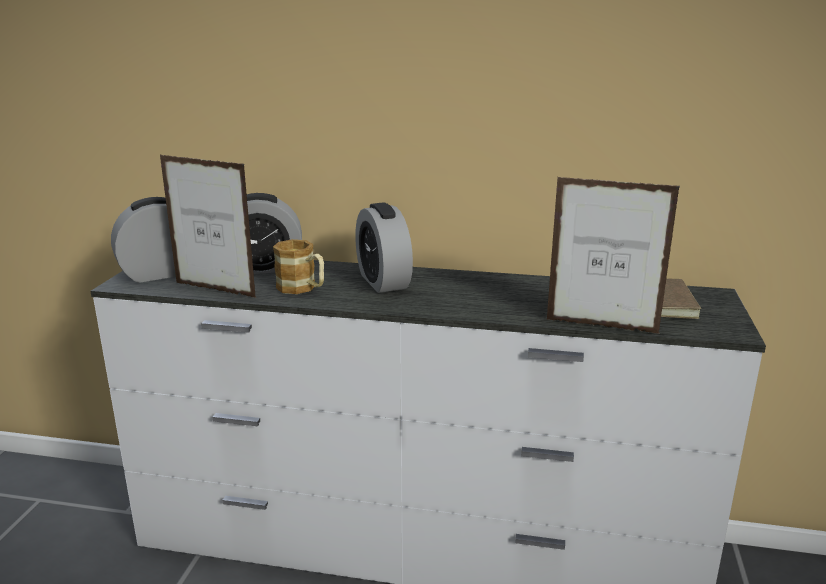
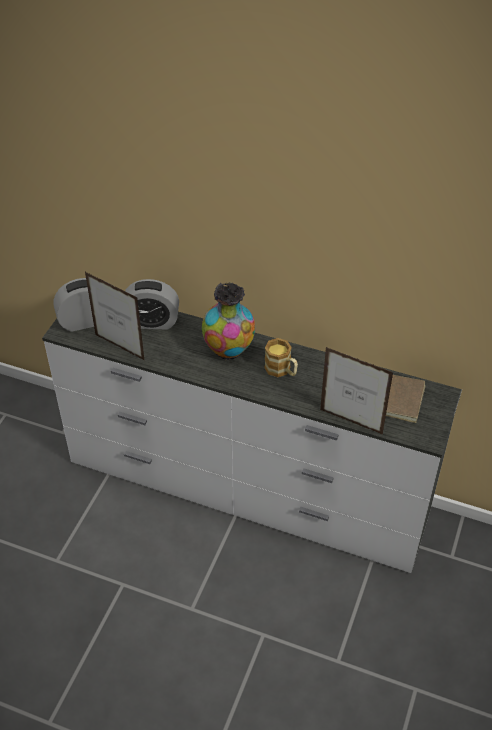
camera: 10 degrees right, 25 degrees up
(302, 288) = (175, 352): mug -> mug (281, 370)
(383, 281) = (229, 350): alarm clock -> vase

